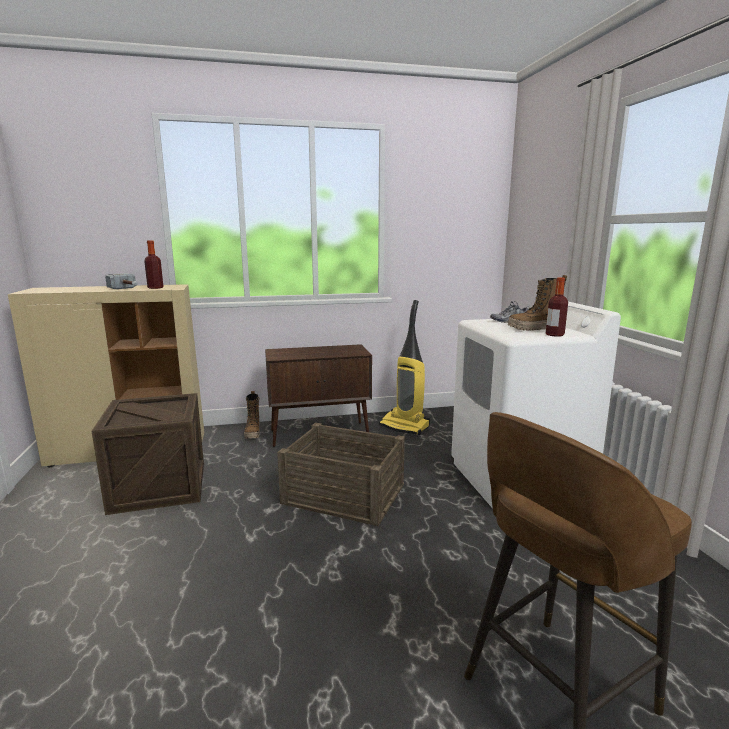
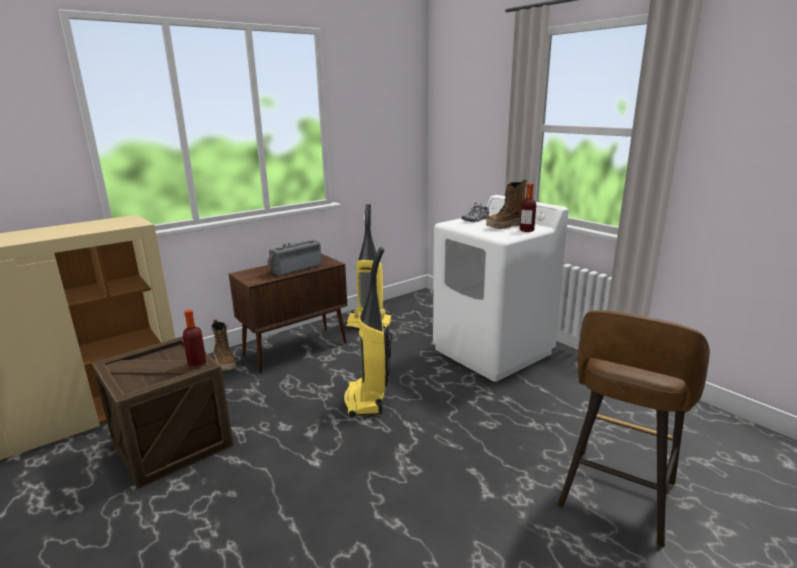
camera: 25 degrees left, 5 degrees up
(127, 289) = (79, 231): hammer -> none
(155, 288) = (112, 225): bottle -> bottle (197, 363)
(323, 352) = (295, 268): none -> radio
(344, 494) = (366, 400): crate -> vacuum cleaner

